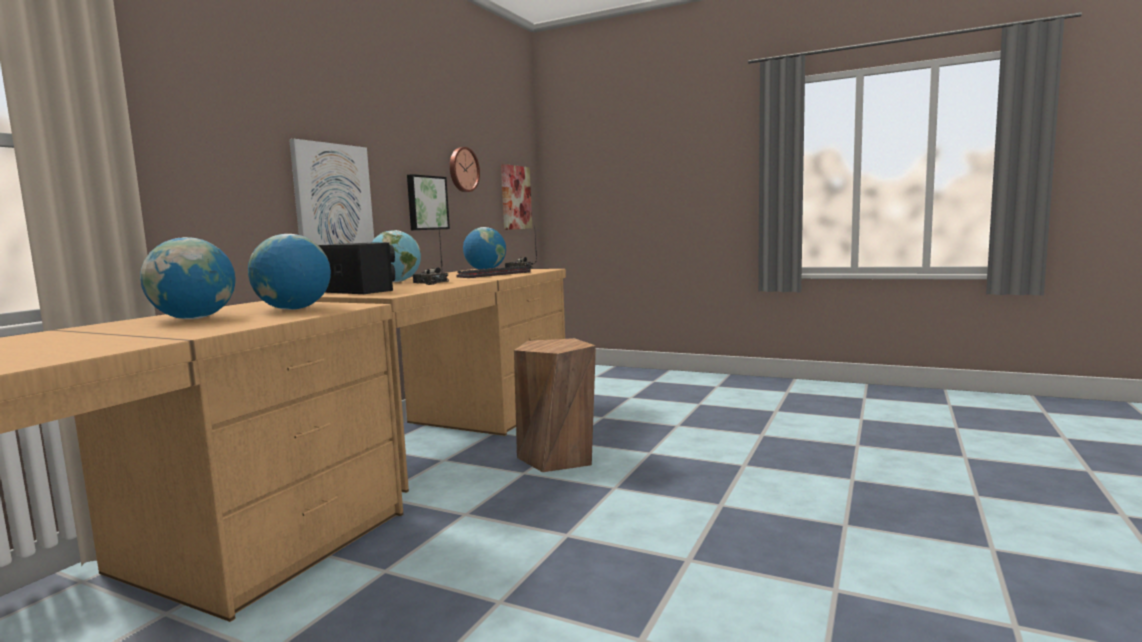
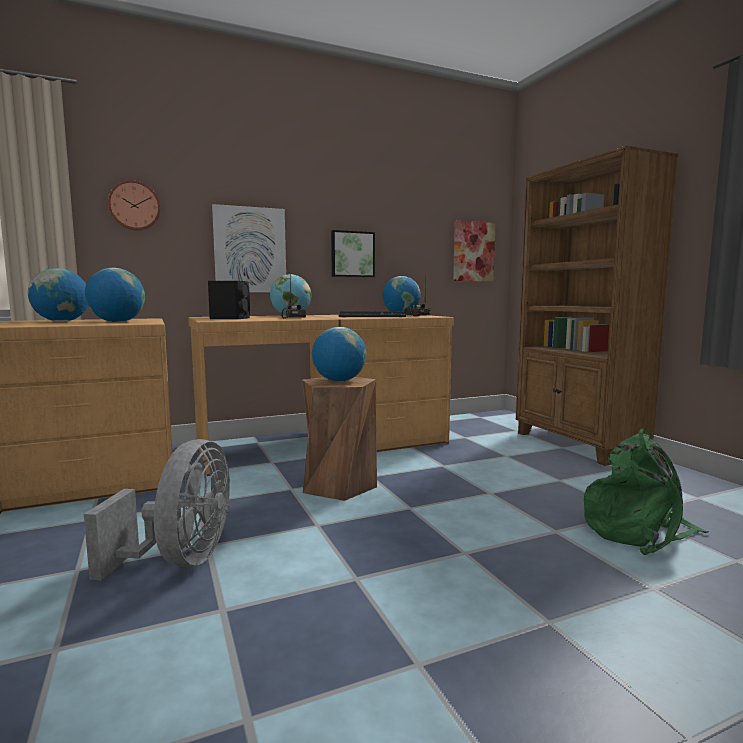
camera: 40 degrees right, 0 degrees up
(462, 169) = (401, 226): wall clock -> wall clock (134, 206)
(554, 344) = (339, 381): none -> globe
(574, 552) = (181, 560): none -> grey fan
(660, 376) = (578, 445): none -> brown bookcase
(797, 419) = (638, 531): none -> green backpack

